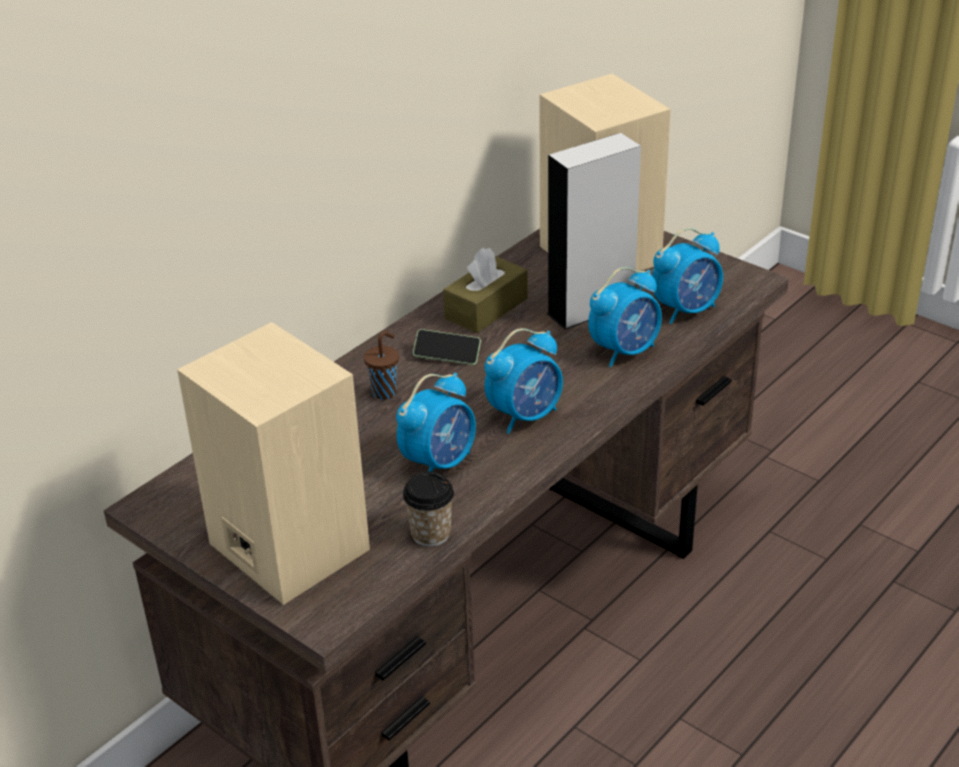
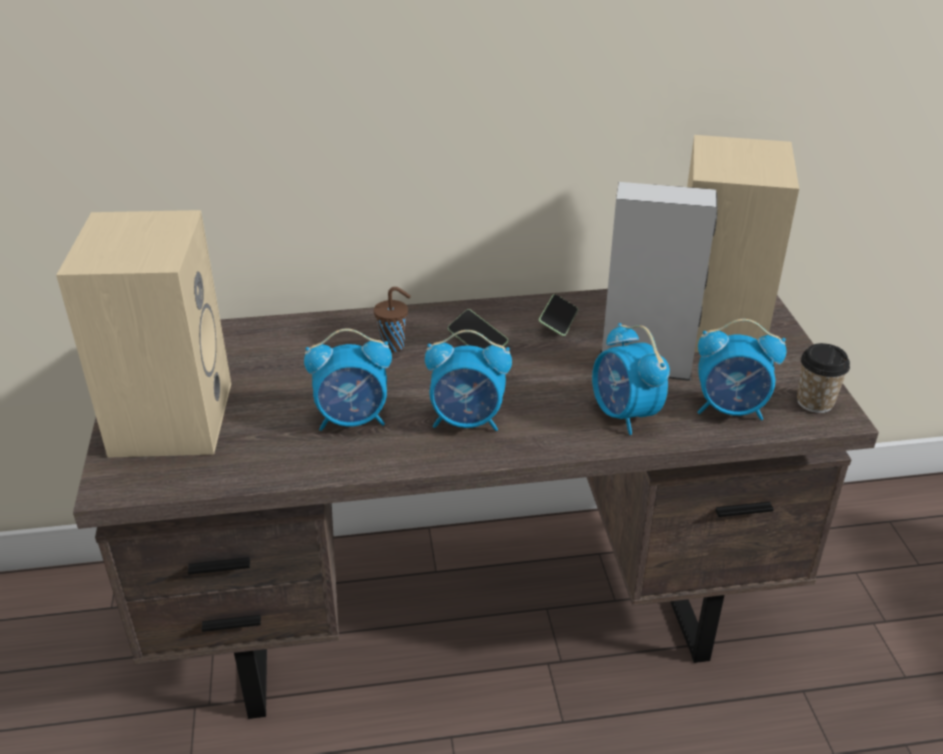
camera: 40 degrees right, 0 degrees up
(431, 533) = (268, 469): cup -> cup (815, 402)
(486, 308) = (558, 322): brown tissue box -> phone
(625, 351) = (624, 414): alarm clock -> alarm clock turned 60 degrees clockwise

